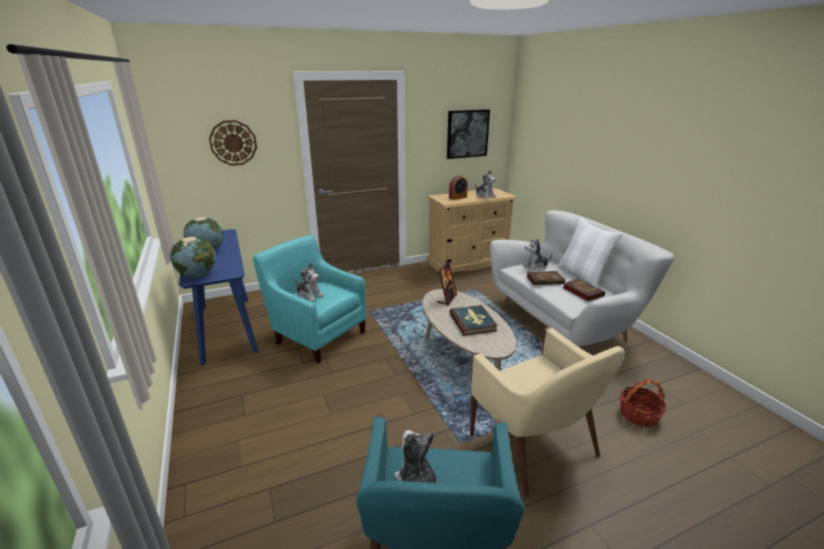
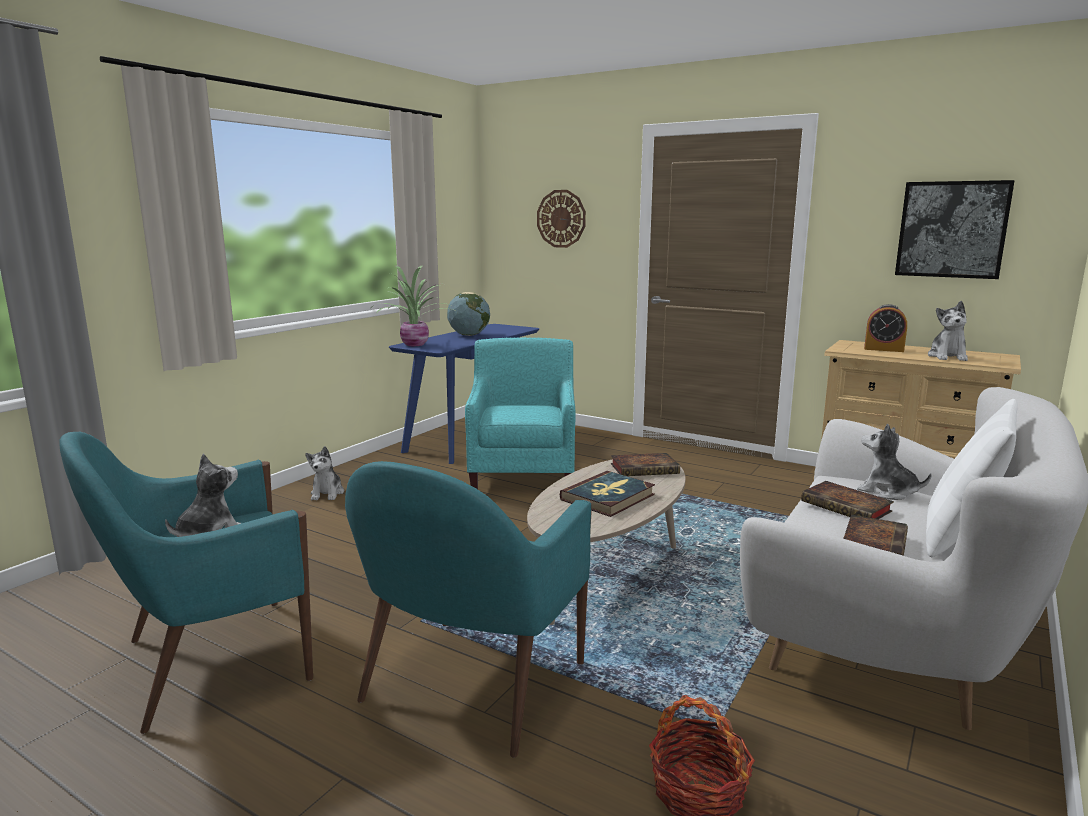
camera: 55 degrees right, 10 degrees down
(198, 275) = (416, 344): globe -> potted plant
(309, 295) = (509, 408): plush toy -> plush toy (327, 493)
(447, 299) = (645, 469): picture frame -> book
(535, 447) = (471, 684): beige armchair -> turquoise armchair

